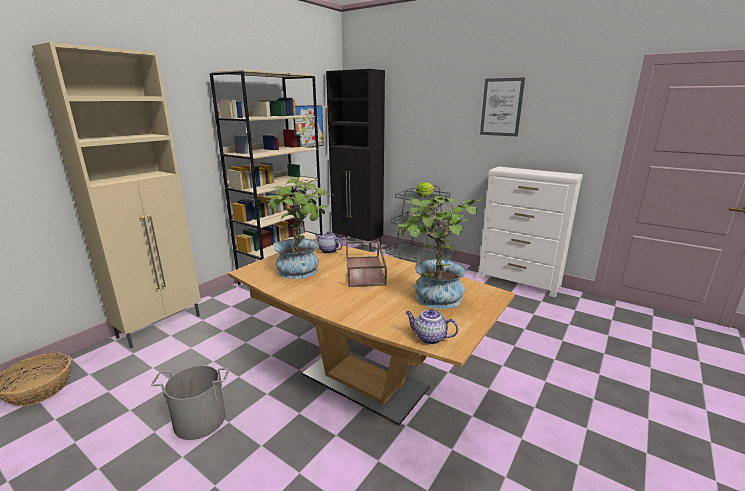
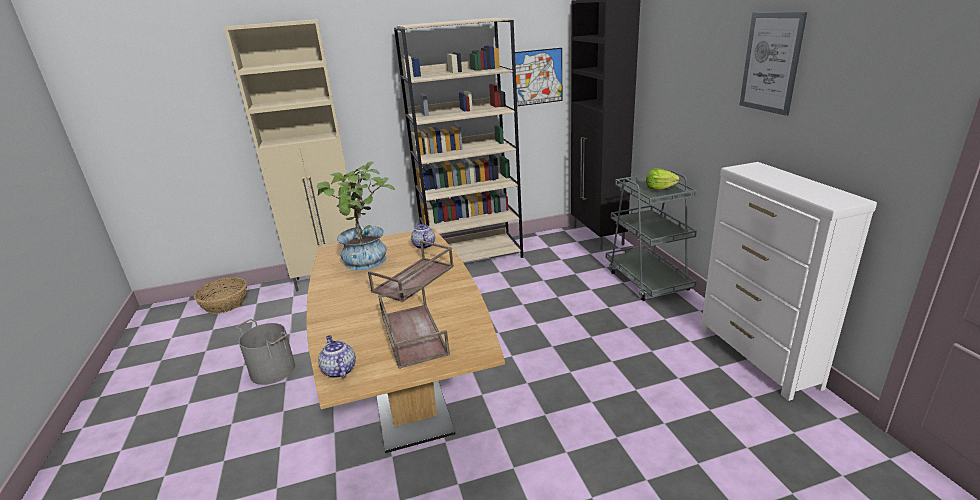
camera: 40 degrees right, 5 degrees up
(434, 300) = (412, 334): potted plant -> brown tray

